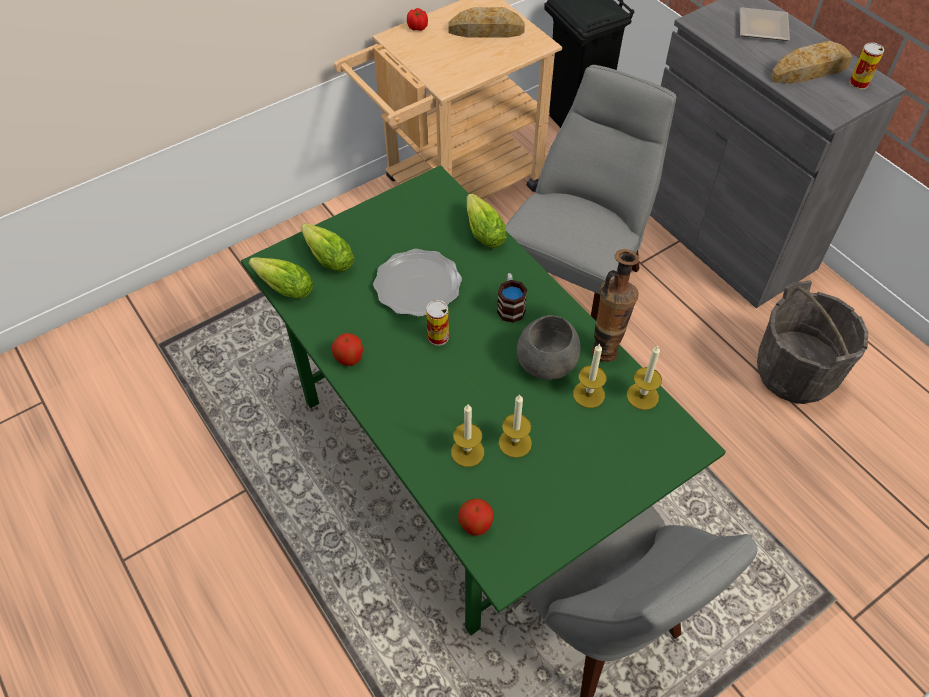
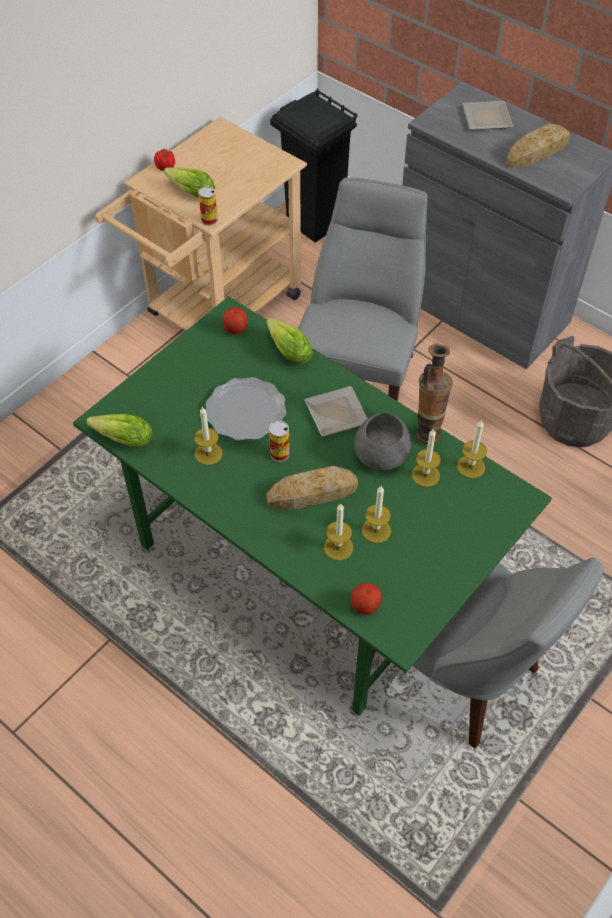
camera: 15 degrees left, 0 degrees up
(327, 256) = (153, 402): lettuce -> lettuce (189, 191)
(349, 358) = (206, 490): apple -> apple (235, 329)
(364, 321) = (208, 453): none -> candle
(486, 30) = (231, 159): bread -> bread (312, 493)
(510, 306) = (334, 413): mug -> plate
(858, 83) = (581, 157): can -> can (209, 220)

